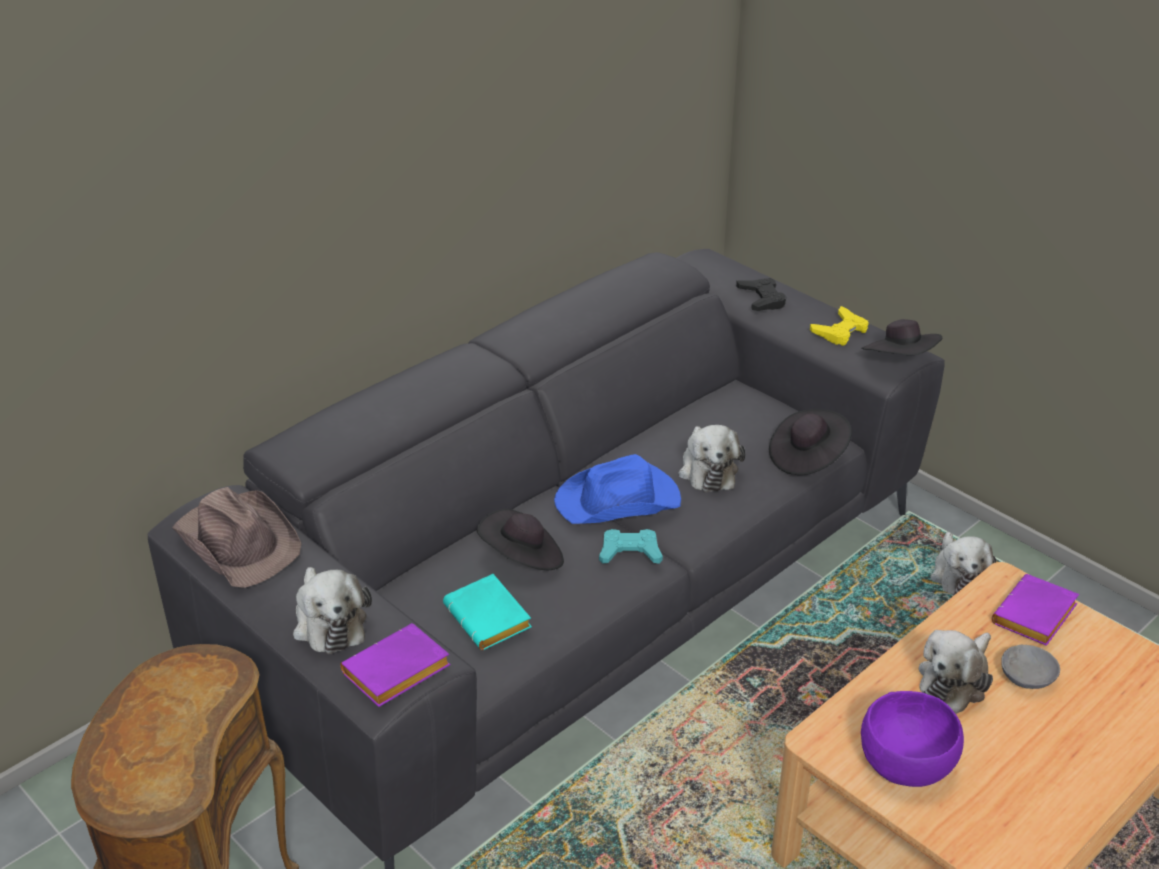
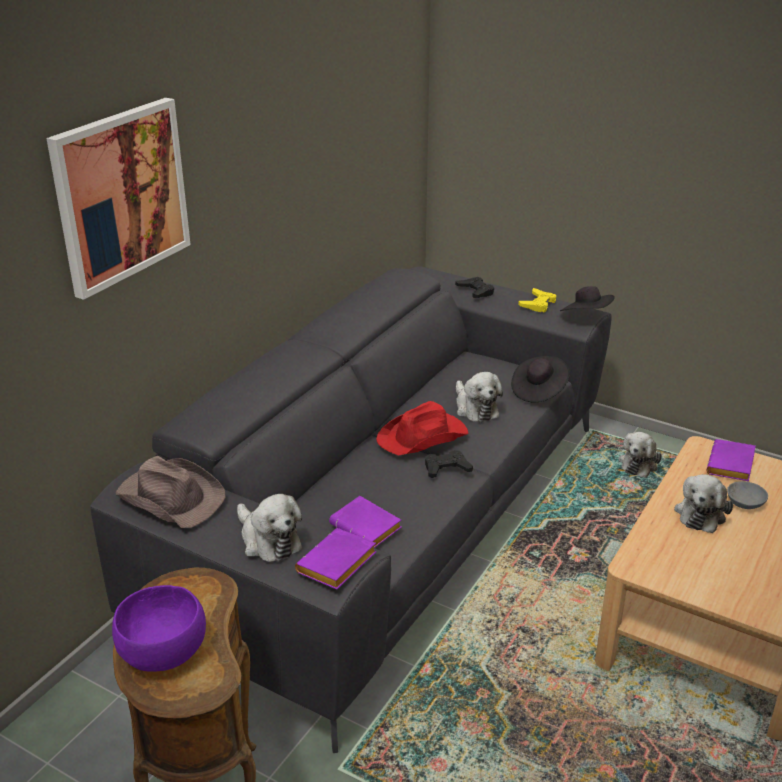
camera: 15 degrees left, 5 degrees down
(205, 155) = (121, 195): none -> picture
(491, 619) = (368, 527): turquoise book -> purple book
(523, 558) = (372, 484): black hat -> none
(619, 501) = (423, 437): blue hat -> red hat
(630, 552) = (446, 468): turquoise game controller -> black game controller
(907, 764) = (697, 570): purple bowl -> purple bowl (164, 652)
(957, 575) = (639, 463): plush toy -> plush toy turned 45 degrees clockwise

